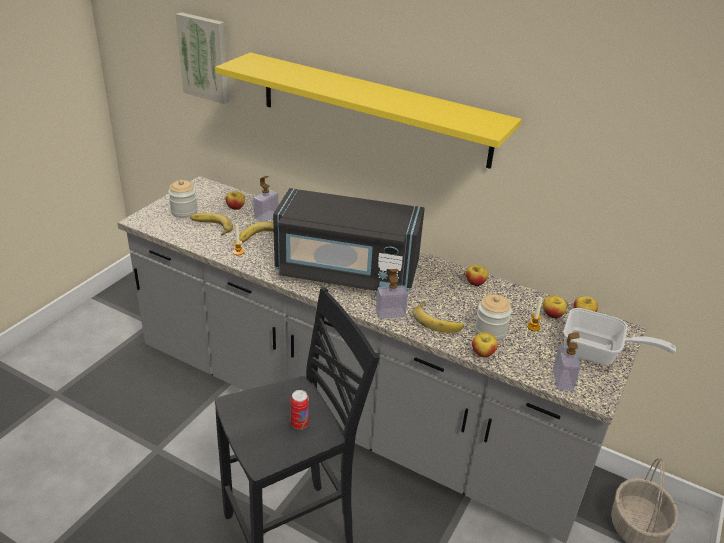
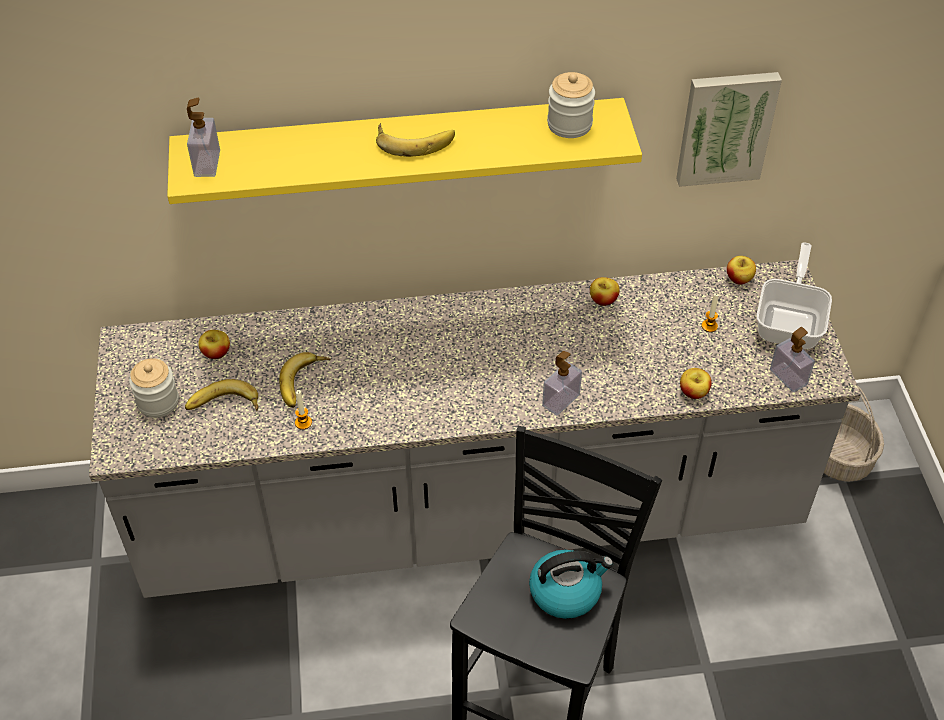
camera: 35 degrees left, 15 degrees up
(205, 57) = (78, 166): picture -> picture (725, 127)
(266, 216) = (272, 344): soap dispenser -> soap dispenser (207, 163)
(299, 424) = (566, 591): can -> kettle
(346, 271) = (456, 371): black microwave -> none
(438, 320) = (615, 378): banana -> banana (414, 140)
(490, 331) = (675, 359): jar -> jar (569, 124)
(552, 314) = (712, 297): apple -> none
(598, 353) = (791, 321): frying pan -> frying pan turned 60 degrees counterclockwise

